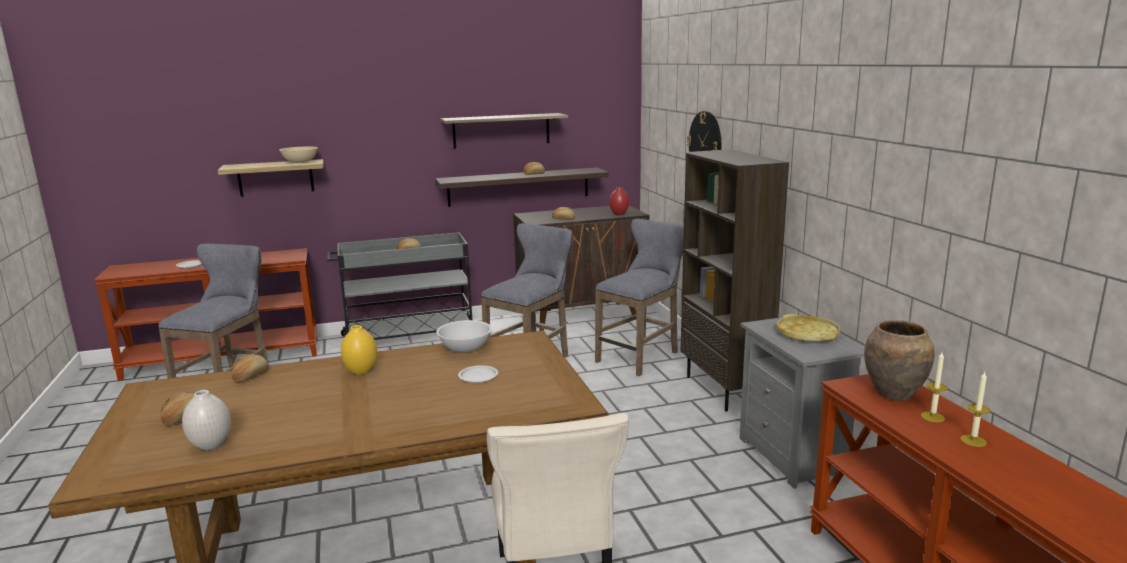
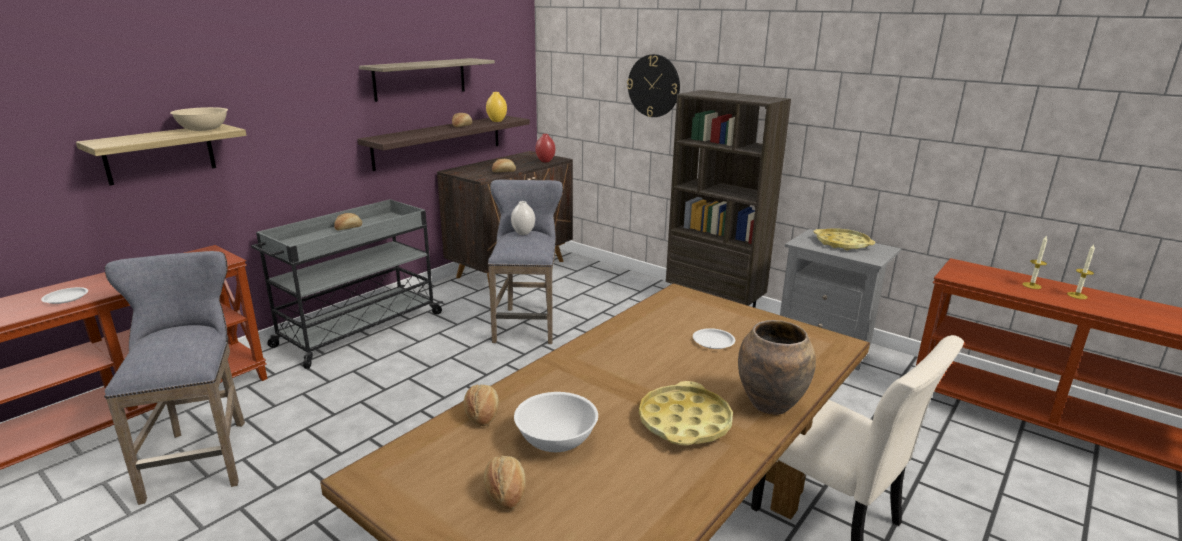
camera: 35 degrees left, 5 degrees up
(210, 445) = (613, 510): white vase -> white vase (523, 233)
(346, 417) = (684, 422): none -> yellow tray
(361, 371) = (595, 369): yellow vase -> yellow vase (497, 121)
(465, 348) = (644, 317): white bowl -> white bowl (557, 440)
(642, 356) = (614, 294): grey stool -> none
(894, 394) = (986, 275): brown vase -> brown vase (770, 405)

